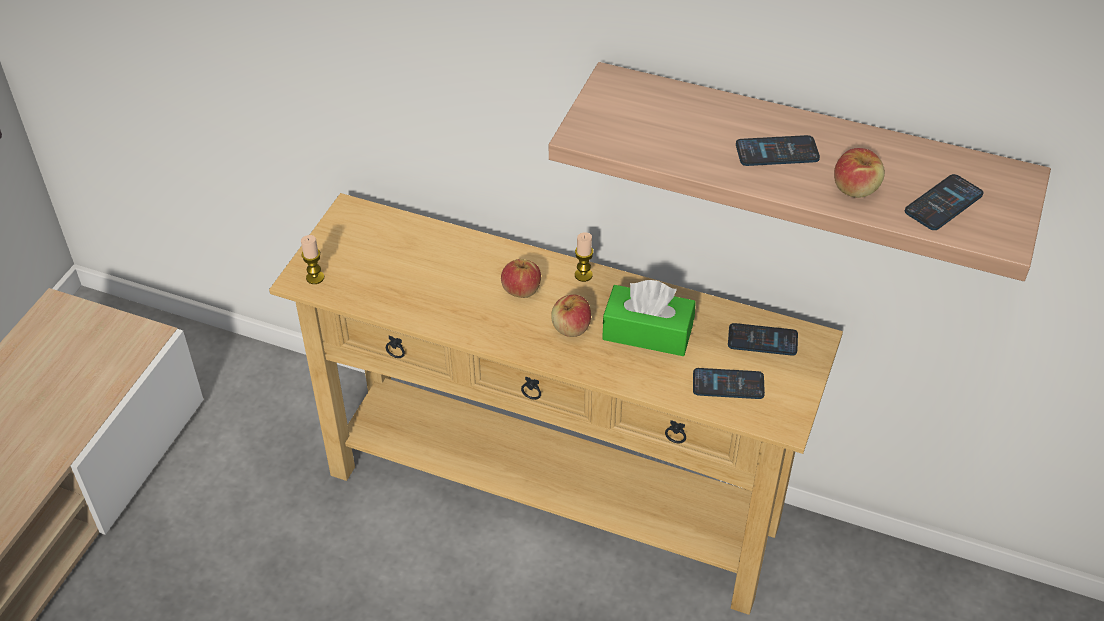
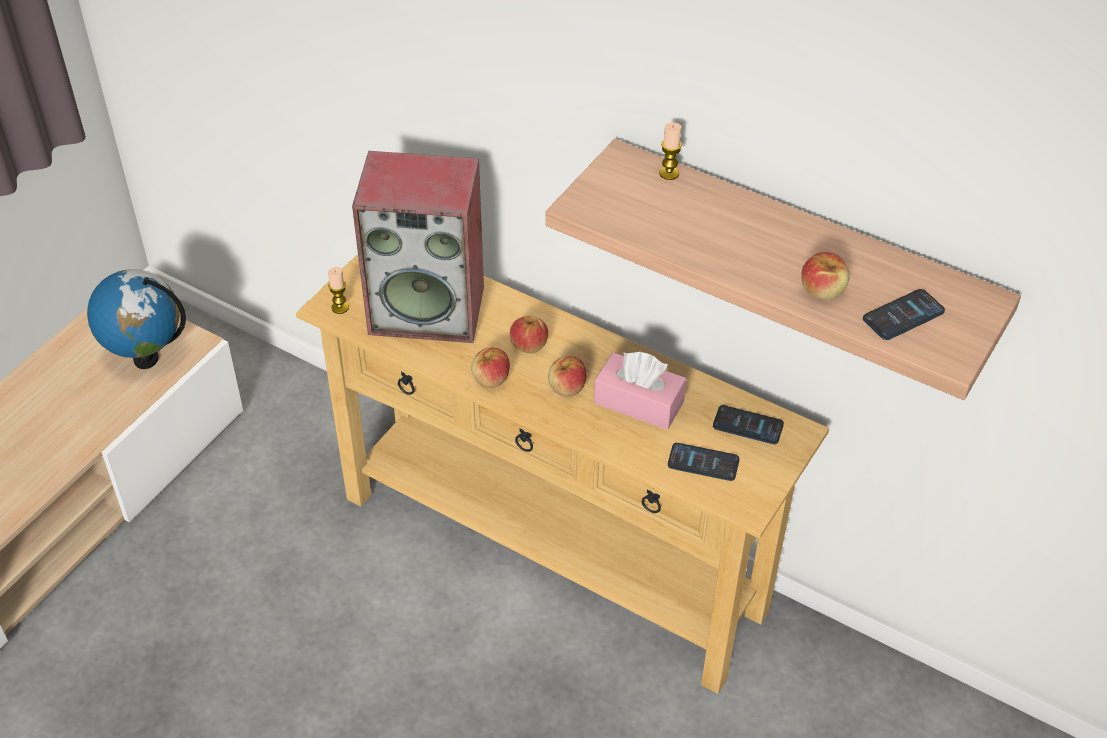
camera: 10 degrees right, 0 degrees up
(99, 360) = (146, 358): none -> globe
(408, 266) = (428, 309): none -> speaker
(490, 330) = (491, 379): none -> apple
(583, 275) = (591, 339): candle -> candle (669, 173)
(647, 332) = (639, 402): green tissue box -> pink tissue box
(777, 152) = (758, 246): phone -> none

